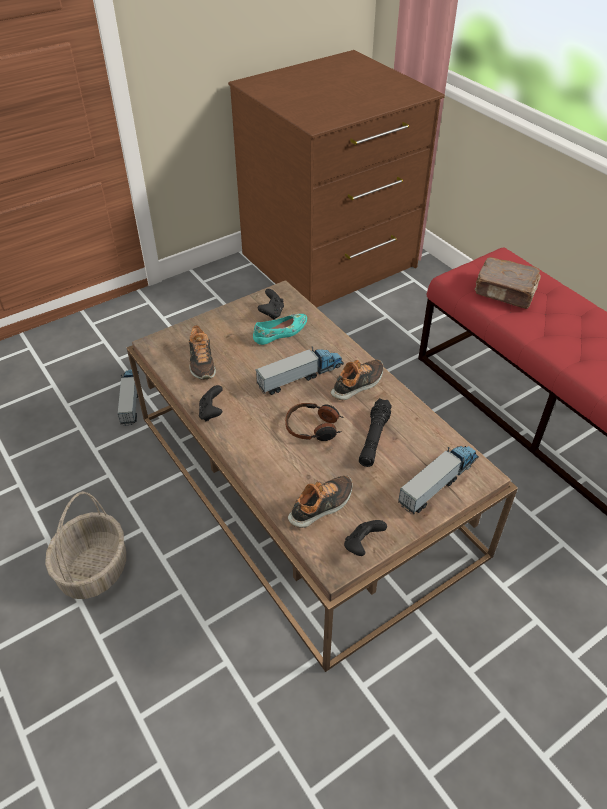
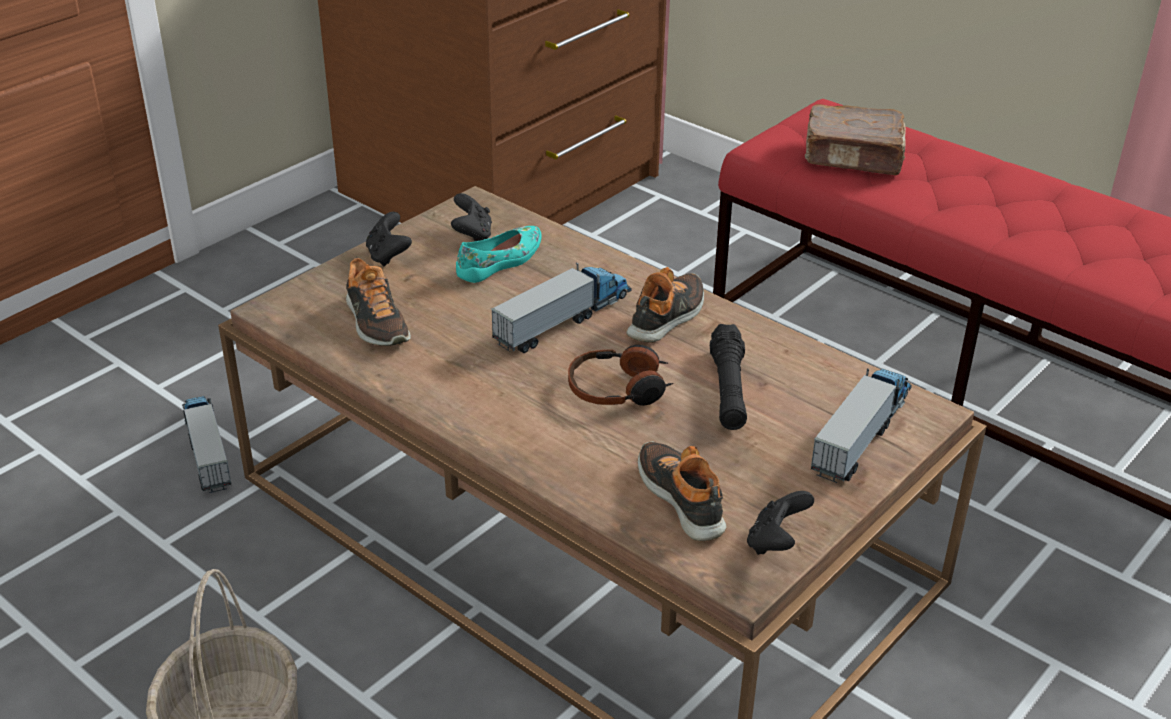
camera: 15 degrees left, 10 degrees down
(211, 412) = (427, 395): black game controller -> black game controller (388, 256)
(322, 506) = (682, 499): shoe -> shoe turned 60 degrees counterclockwise

